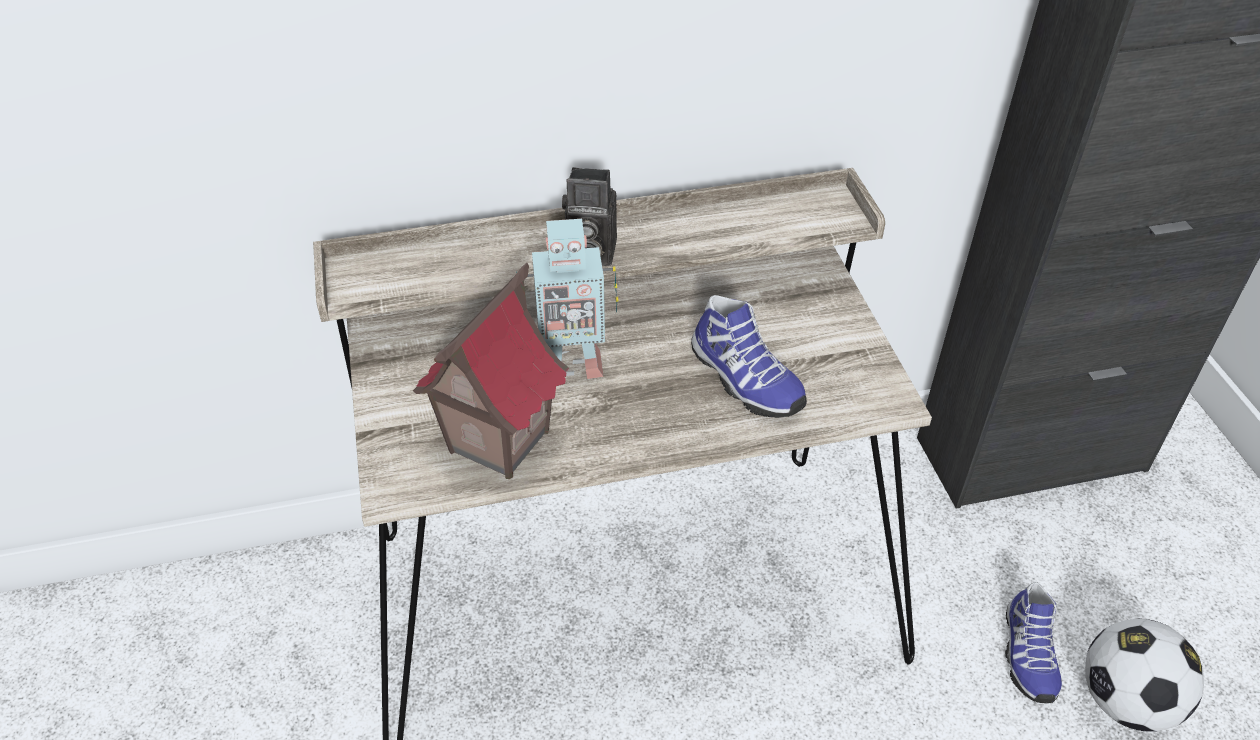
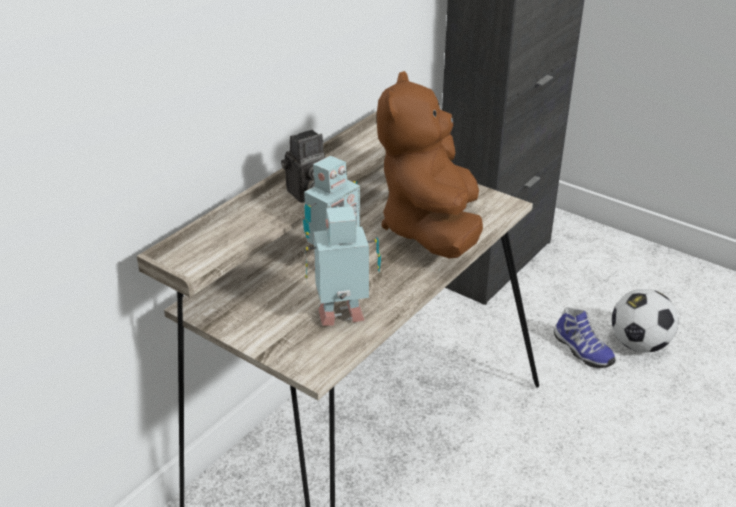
camera: 40 degrees left, 10 degrees down
(498, 441) = (343, 318): toy house -> toy robot
(743, 381) = (431, 230): shoe -> brown plush toy

